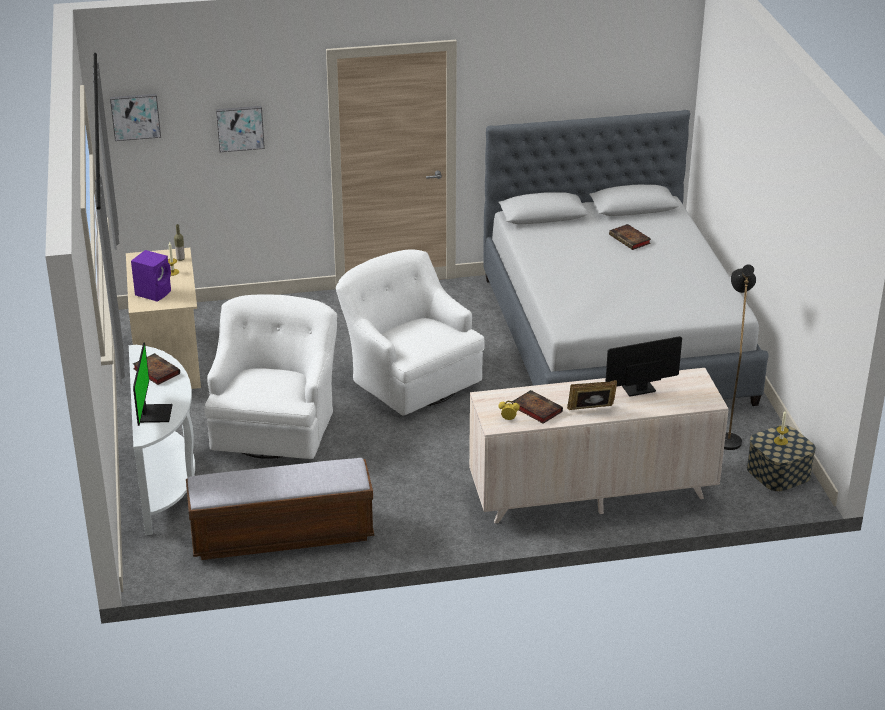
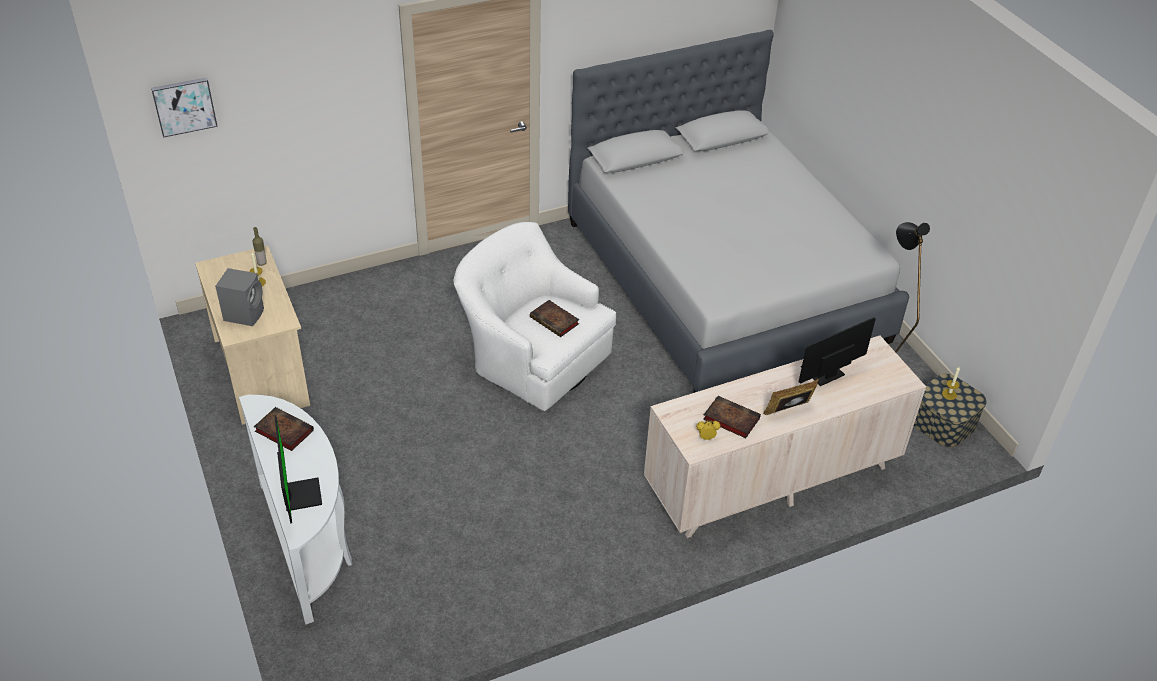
camera: 15 degrees left, 10 degrees up
(154, 292) = (245, 314): purple speaker -> grey speaker
(240, 128) = (307, 104): picture -> none
(275, 424) = (408, 442): white armchair -> none
(282, 535) = (462, 596): bench -> none
(630, 240) = (735, 178): book -> book (555, 321)

